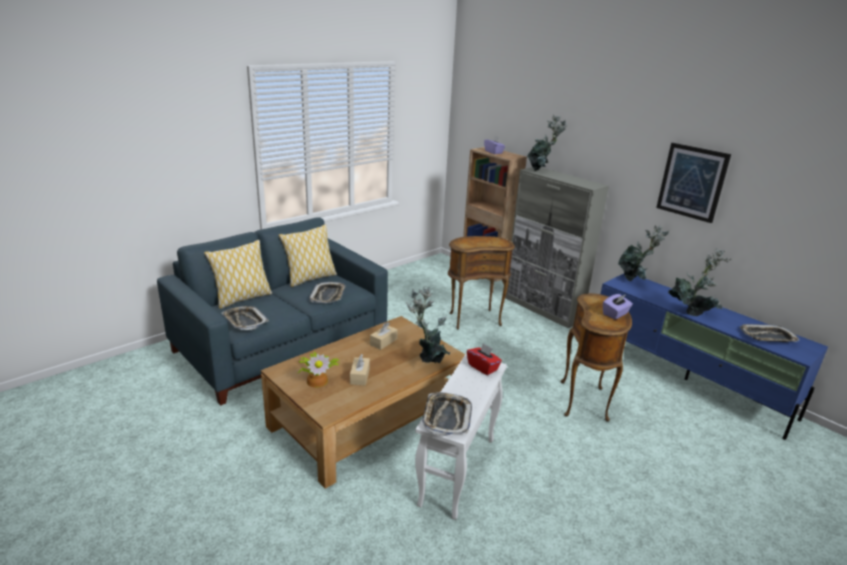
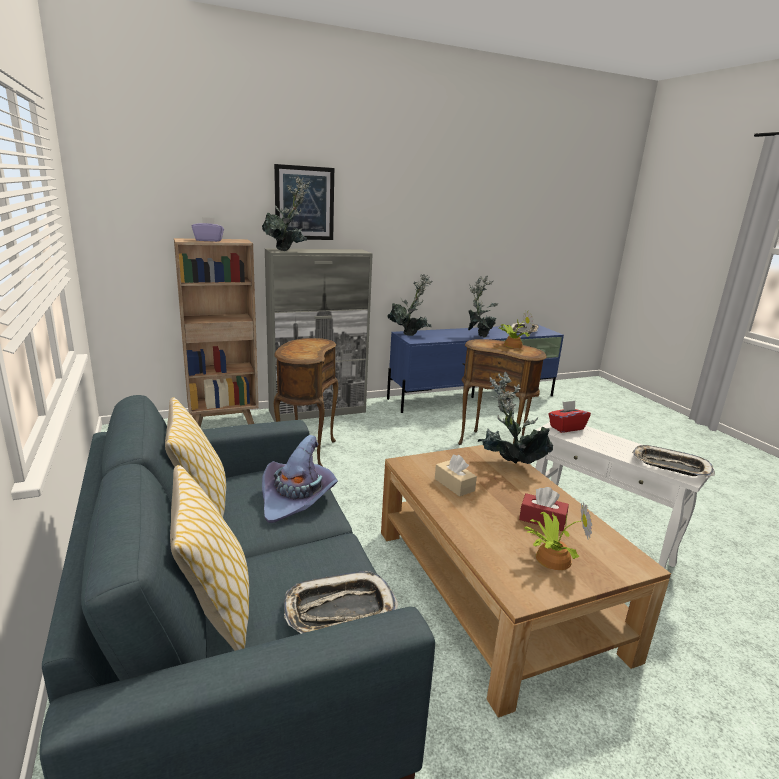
camera: 70 degrees left, 5 degrees down
(328, 296) = (297, 497): tray -> purple hat
(360, 376) = (542, 519): beige tissue box -> red tissue box
(615, 314) = (511, 345): purple tissue box -> potted plant
(692, 182) = (434, 227): picture -> picture (304, 203)

